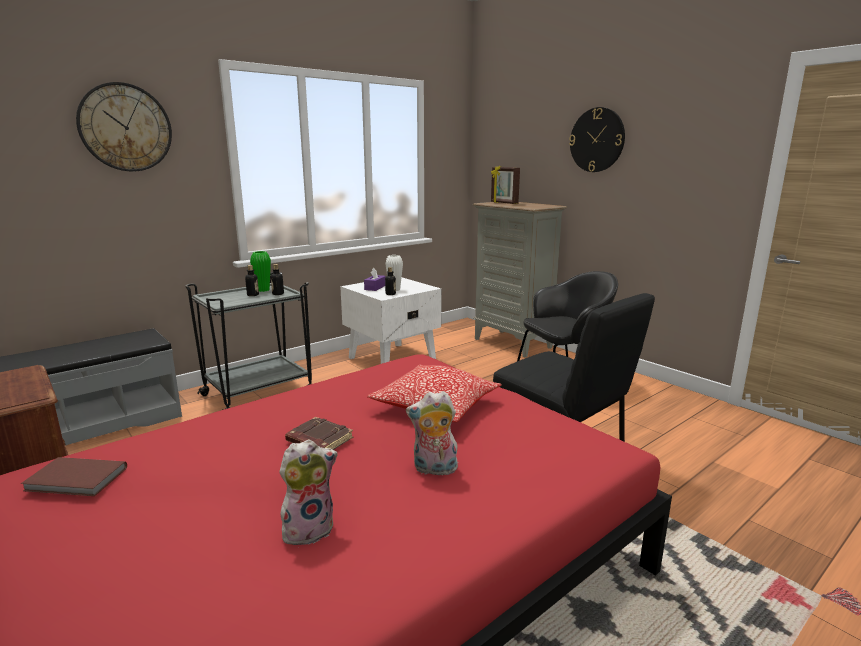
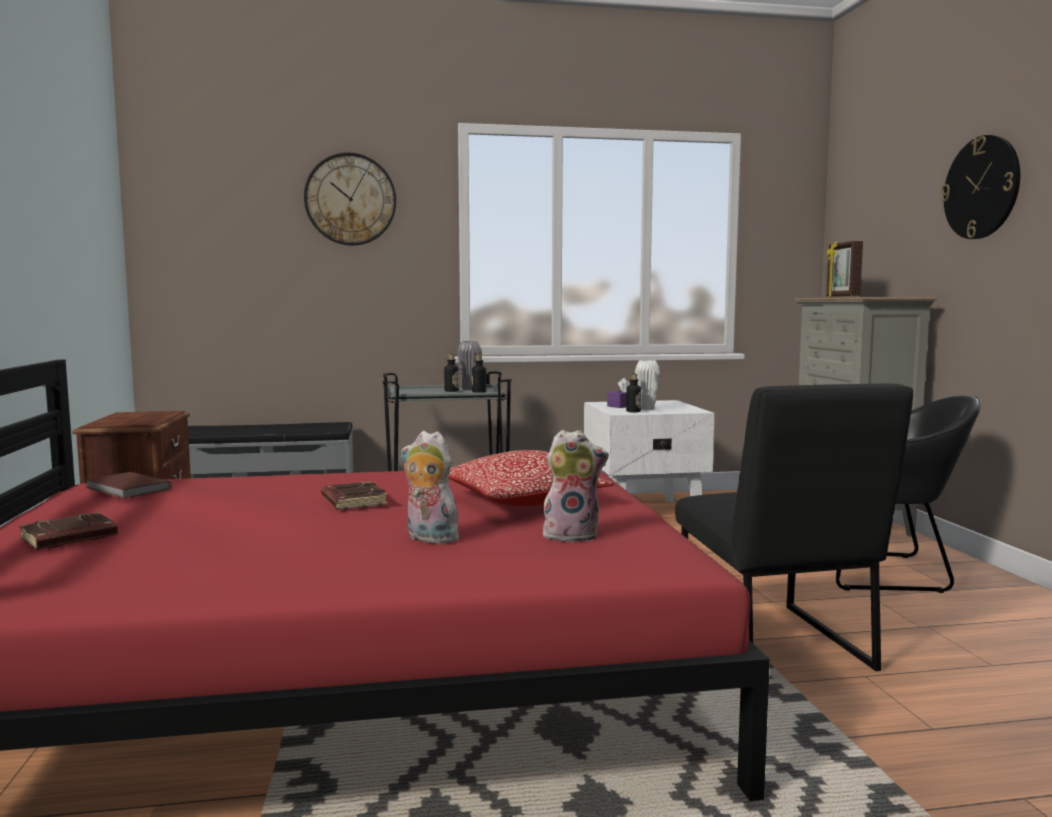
camera: 30 degrees right, 10 degrees down
(114, 574) = (69, 538): none -> brown book
(263, 290) = (469, 389): green vase -> grey vase
(309, 529) = (243, 548): plush toy -> plush toy (572, 535)

